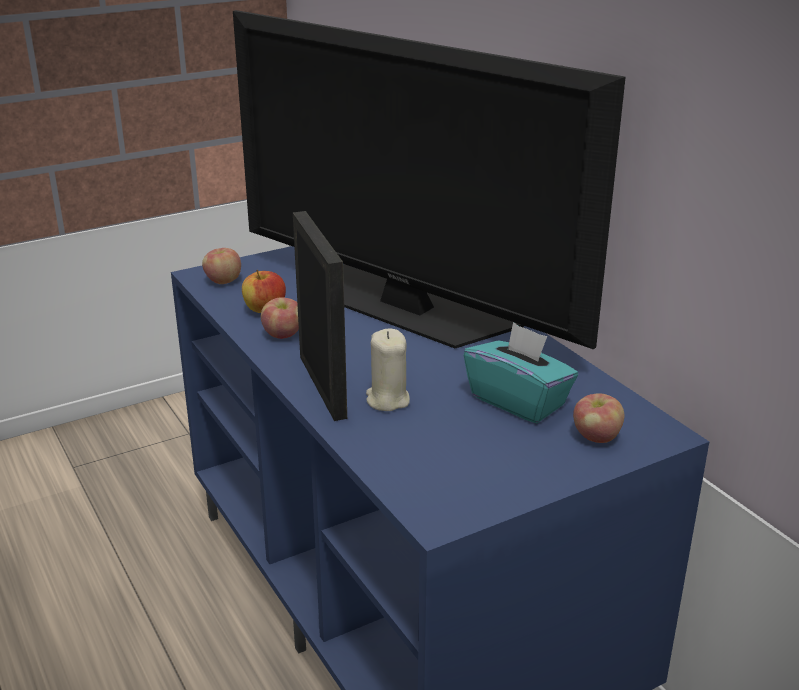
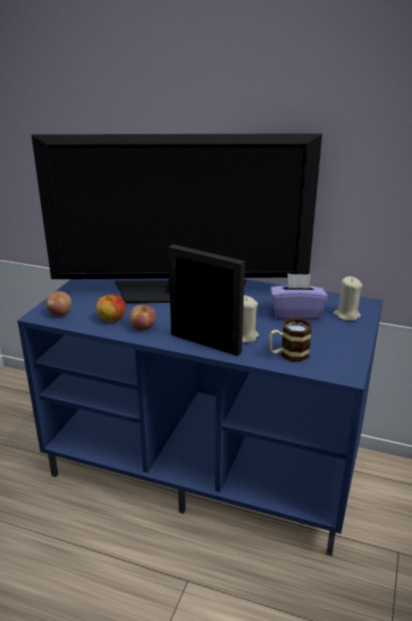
camera: 40 degrees left, 0 degrees up
(403, 451) = (288, 354): none -> mug
(518, 401) = (296, 313): turquoise tissue box -> purple tissue box
(596, 437) = (346, 315): apple -> beige candle

